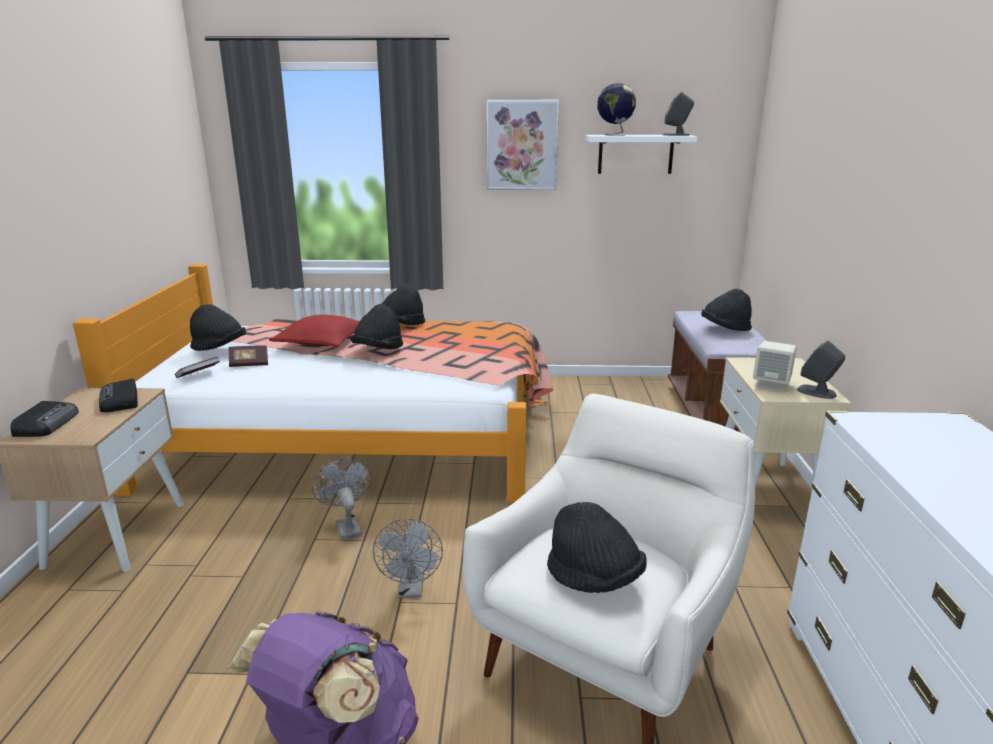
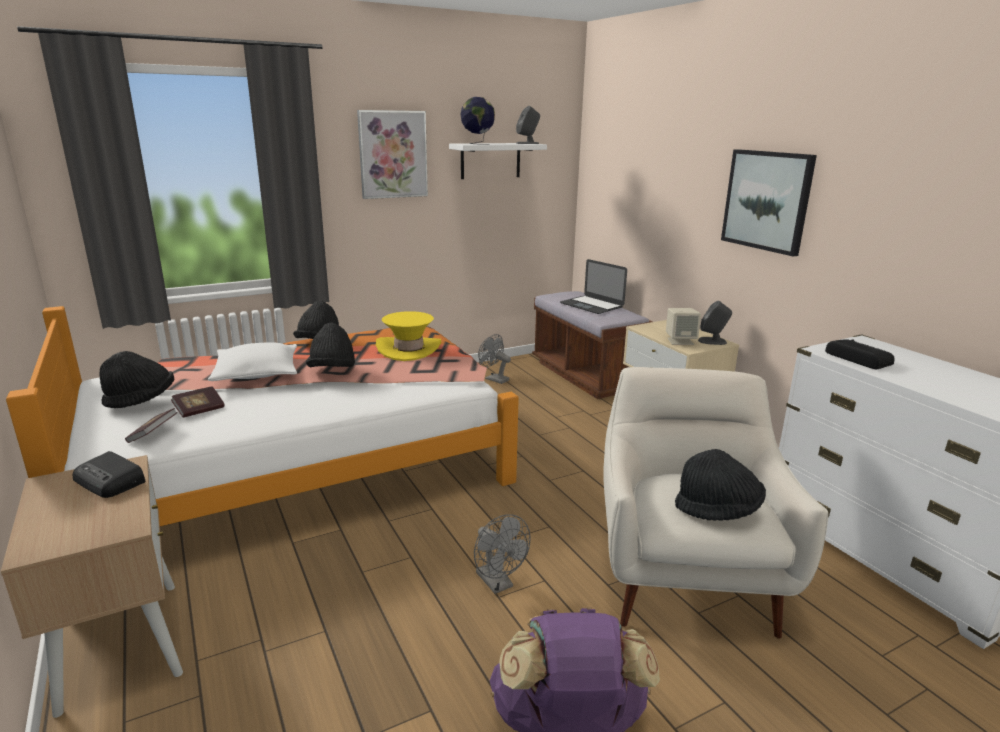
camera: 30 degrees left, 0 degrees up
(47, 424) = (45, 529): radio -> radio (857, 358)
(322, 342) = (257, 373): red pillow -> white pillow
(346, 526) = (382, 550): grey fan -> grey fan (493, 379)
(469, 343) = (409, 349): none -> yellow hat
(725, 329) = (591, 305): black hat -> laptop
(900, 212) = (767, 200): none -> picture

